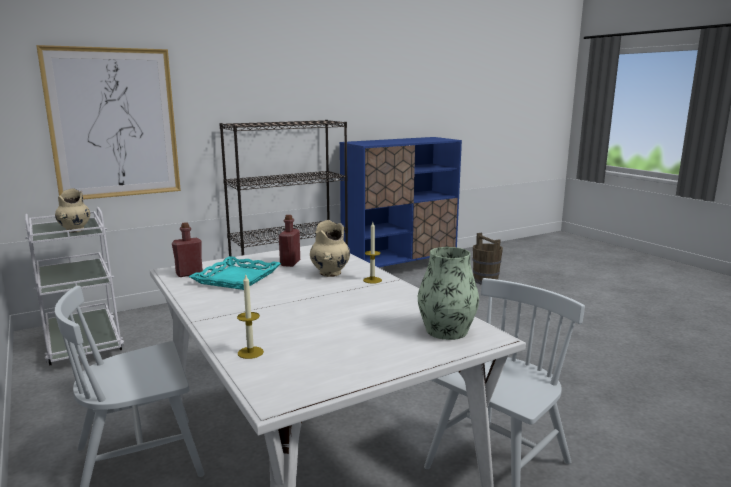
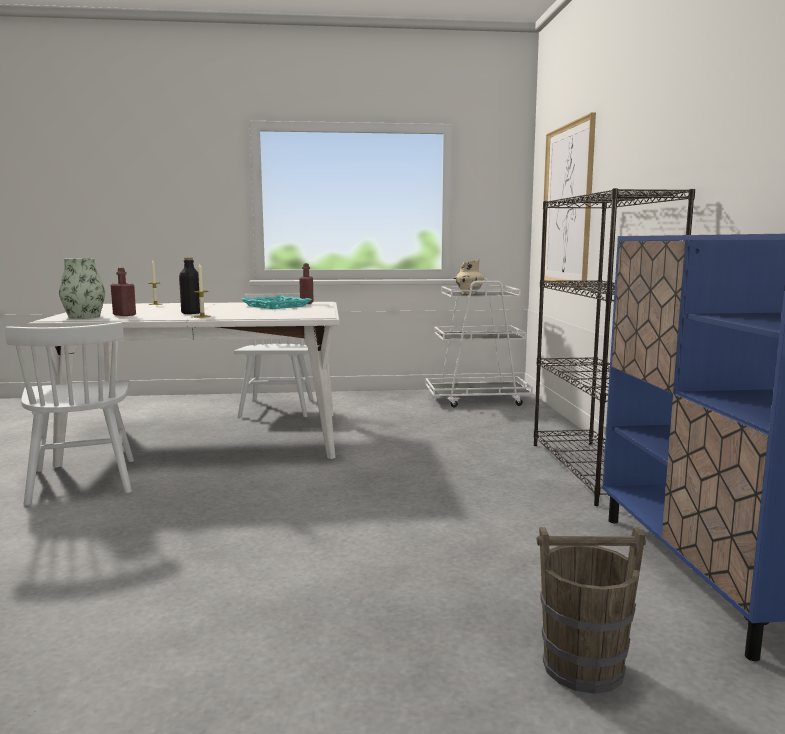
camera: 115 degrees right, 5 degrees down
(290, 263) = (288, 311): red bottle -> red bottle (124, 315)
(330, 274) = (240, 313): beige vase -> none
(348, 293) = (191, 313): none -> black bottle

